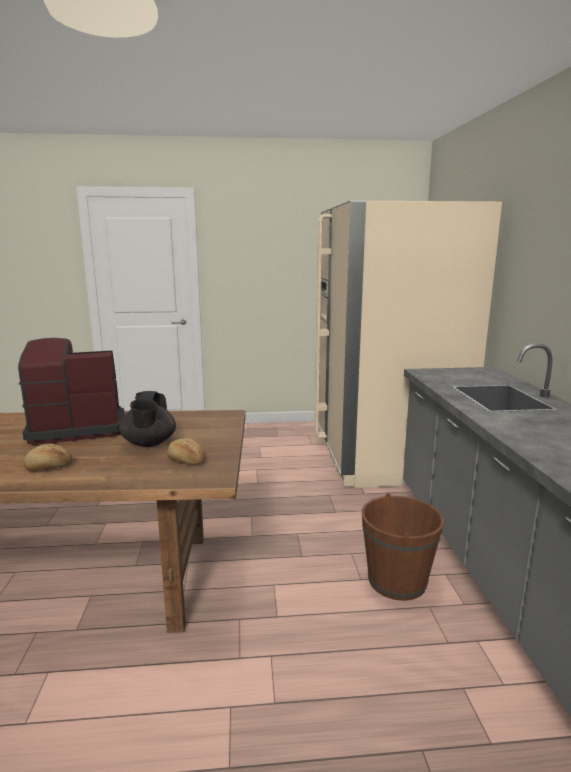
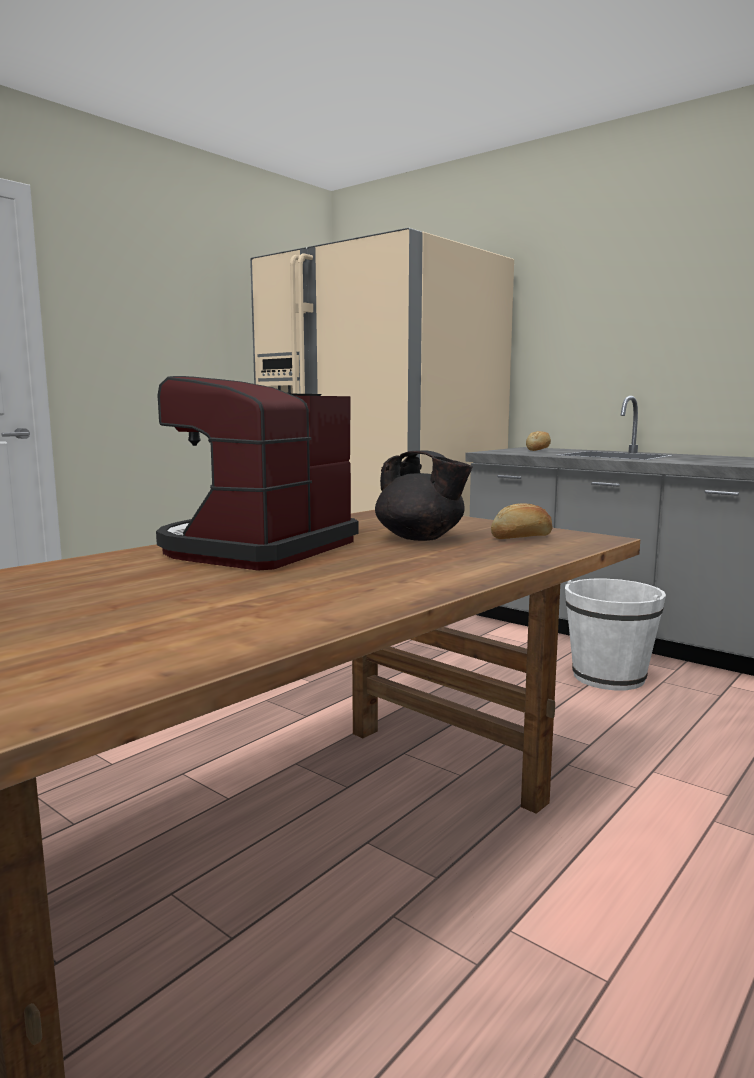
camera: 45 degrees left, 5 degrees down
(49, 467) = (404, 574): bread -> bread (538, 450)
(397, 581) = (608, 677): brown bucket -> white bucket

